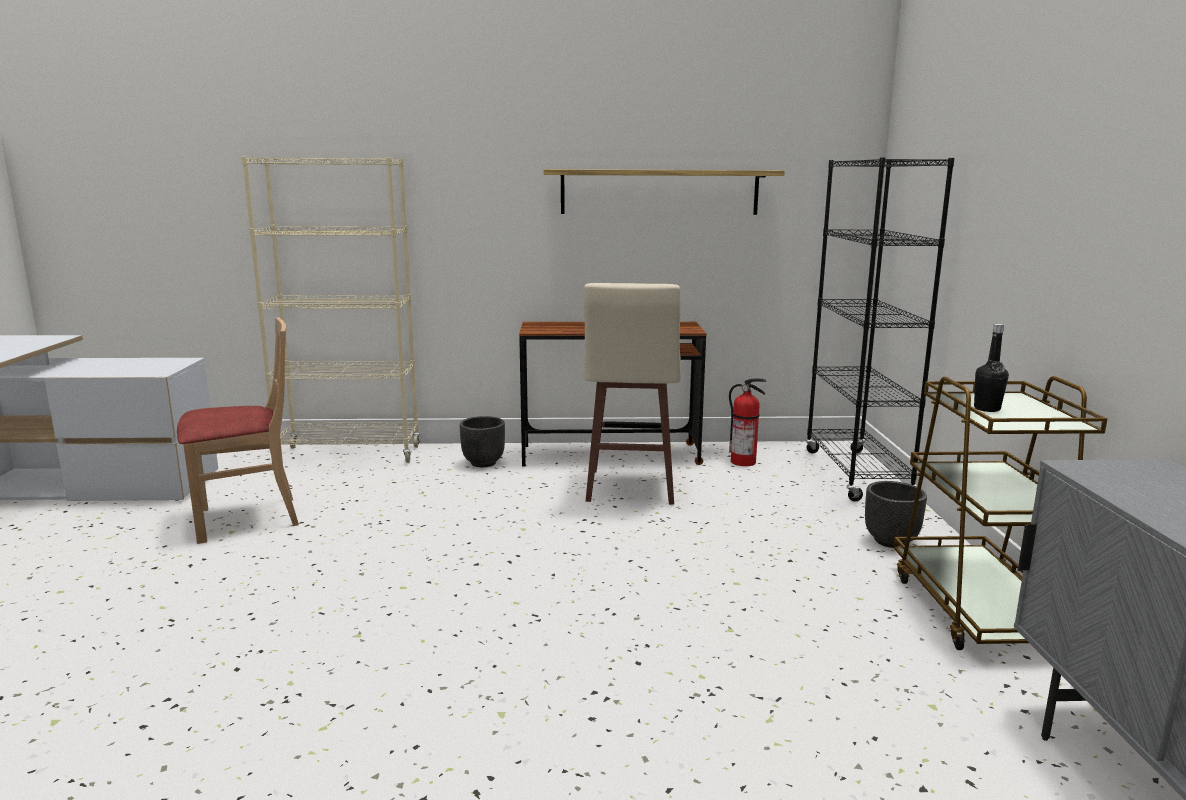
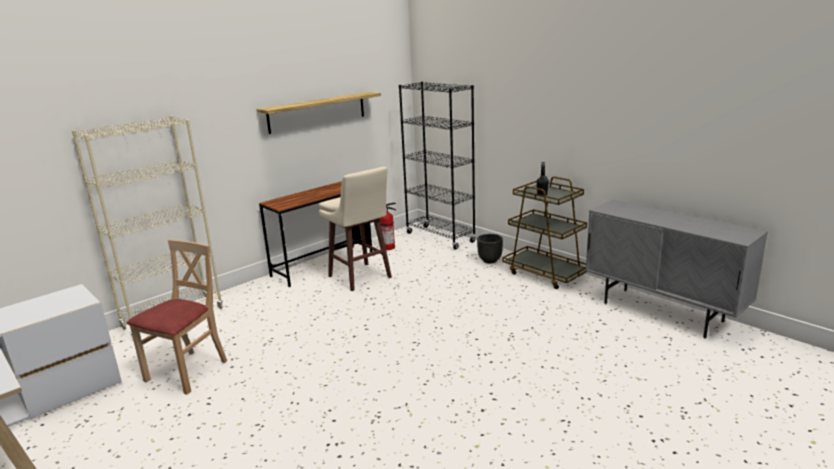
camera: 40 degrees left, 5 degrees up
(483, 463) = (265, 293): black planter -> none

